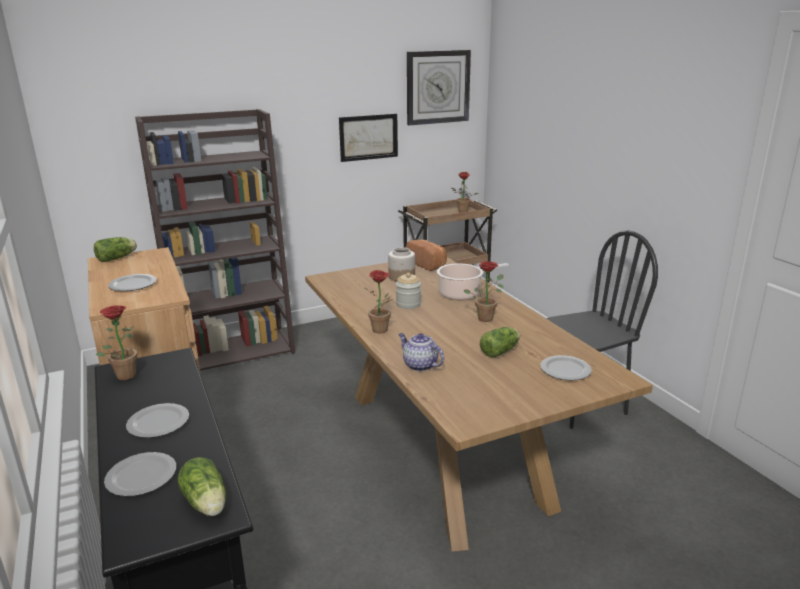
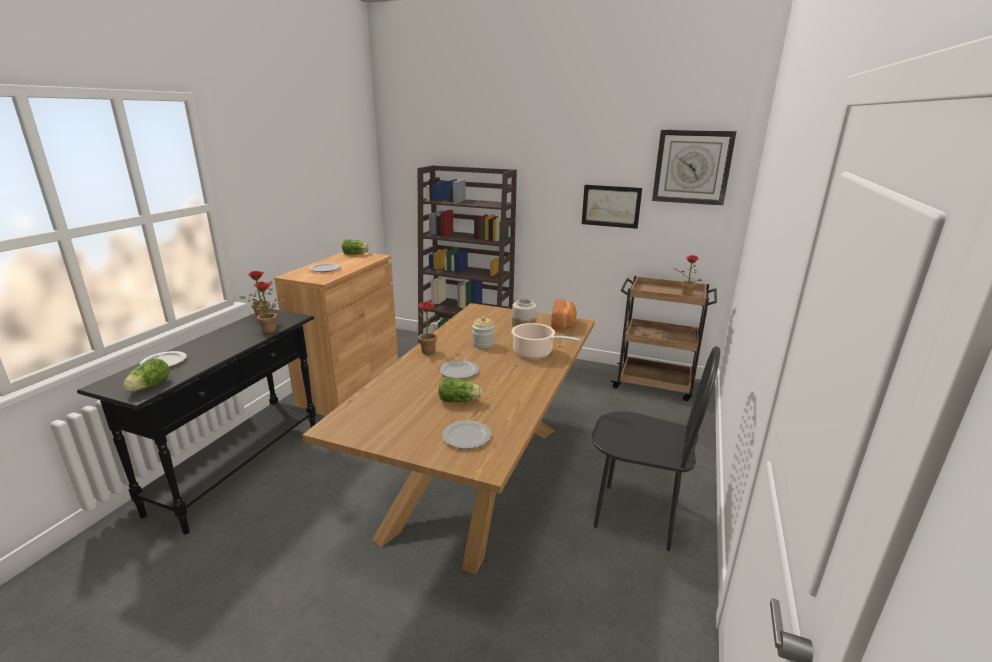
camera: 45 degrees right, 0 degrees up
(159, 423) = (220, 344): plate -> plate (459, 371)
(419, 365) = (395, 382): teapot -> none
(486, 317) = (509, 375): potted plant -> potted plant (272, 330)

